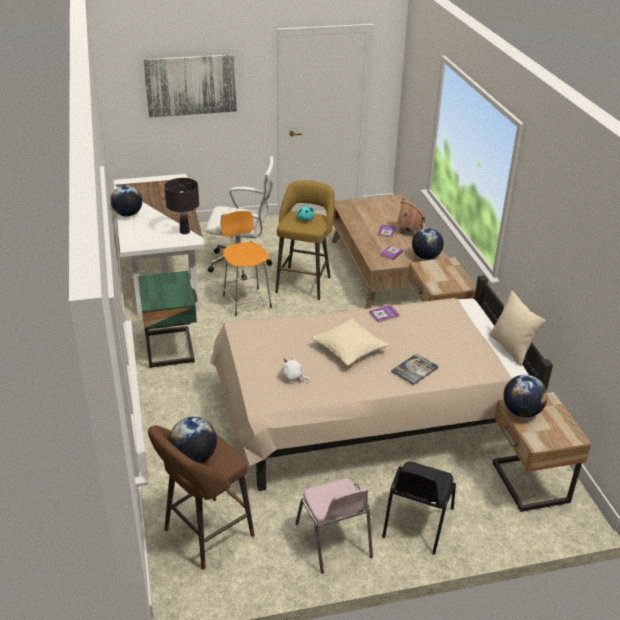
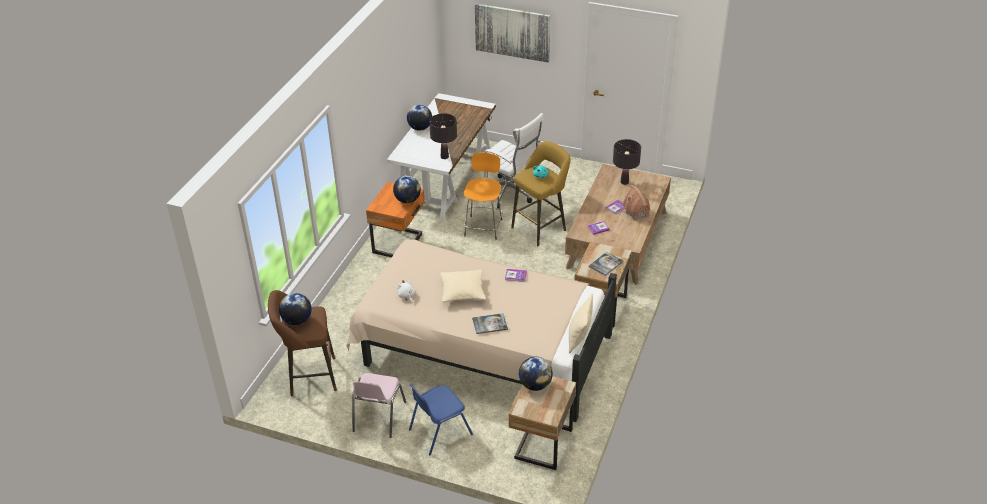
camera: 35 degrees right, 5 degrees up
(171, 348) = (399, 244): green nightstand -> orange nightstand
(368, 209) = (624, 182): none -> black table lamp
(416, 523) = (439, 432): black chair -> blue chair
(426, 257) = (622, 241): globe -> globe (407, 200)
(447, 276) = (605, 264): none -> book

